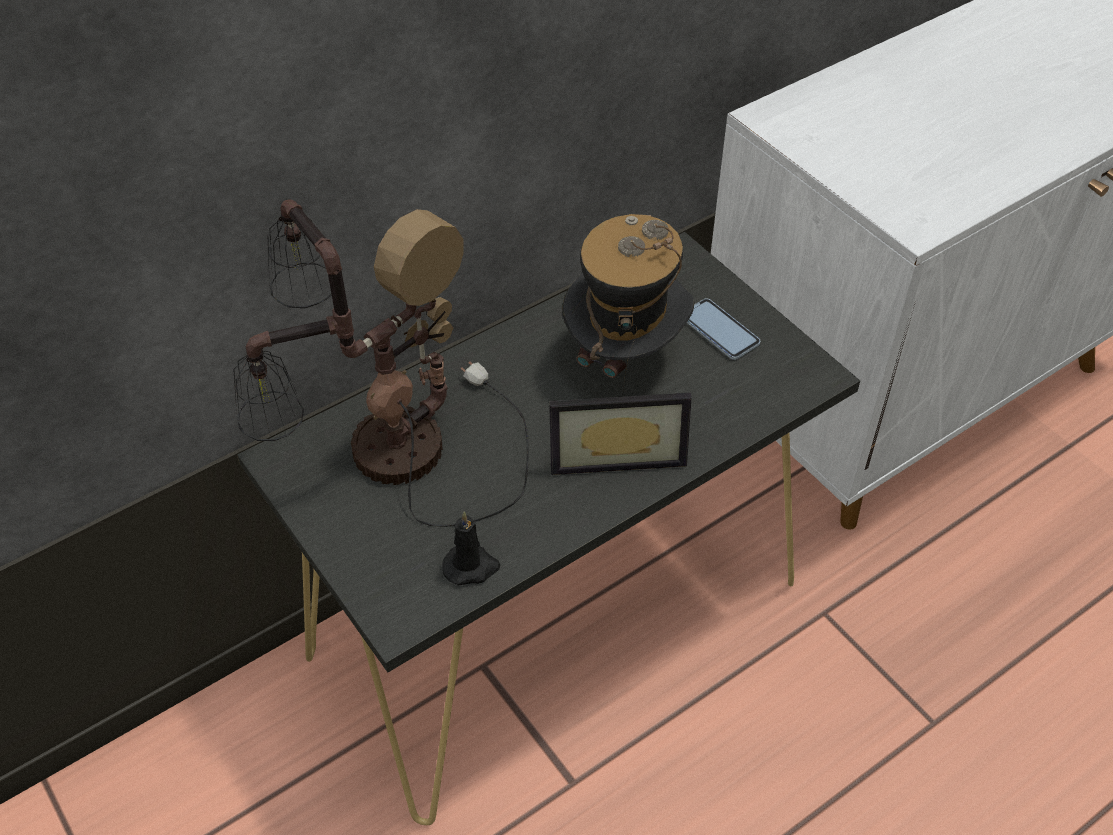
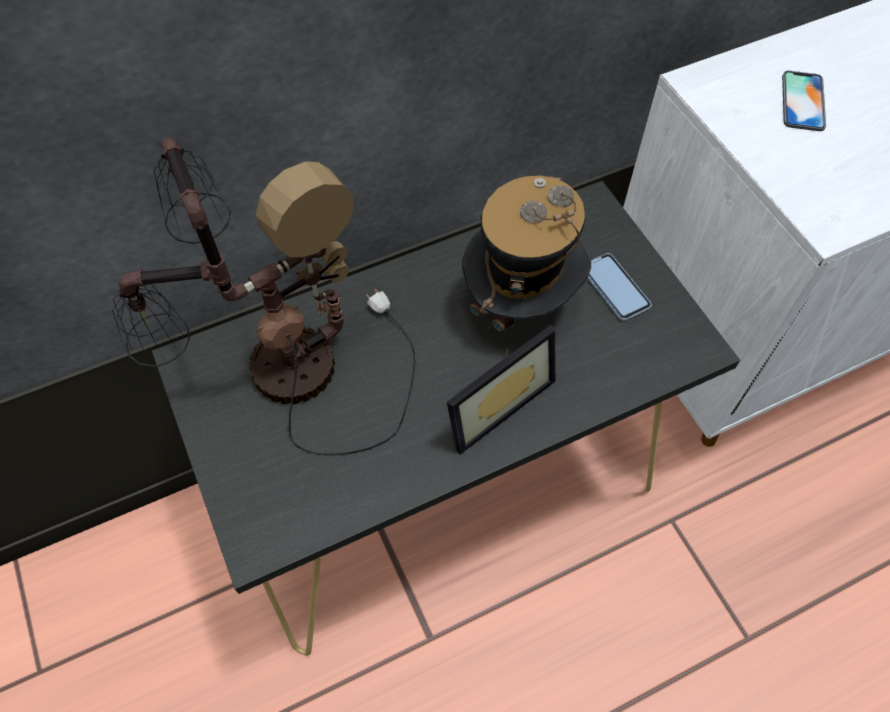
camera: 10 degrees right, 10 degrees up
(471, 567) = (334, 501): black candle -> none
(616, 451) = (493, 400): picture frame -> picture frame turned 45 degrees counterclockwise
(871, 122) = (802, 101): none -> phone

